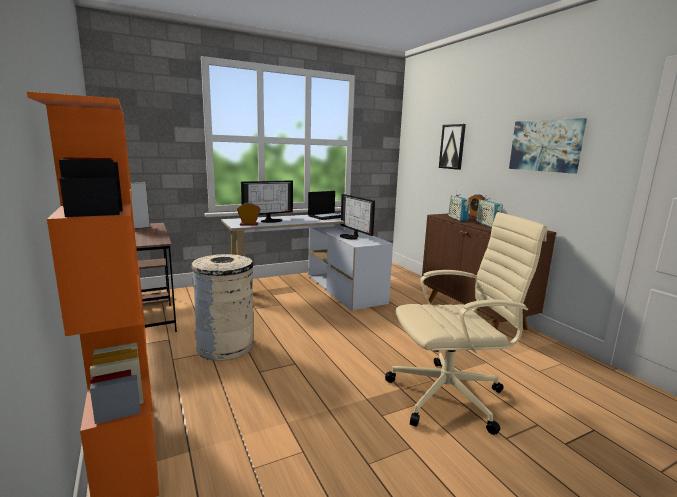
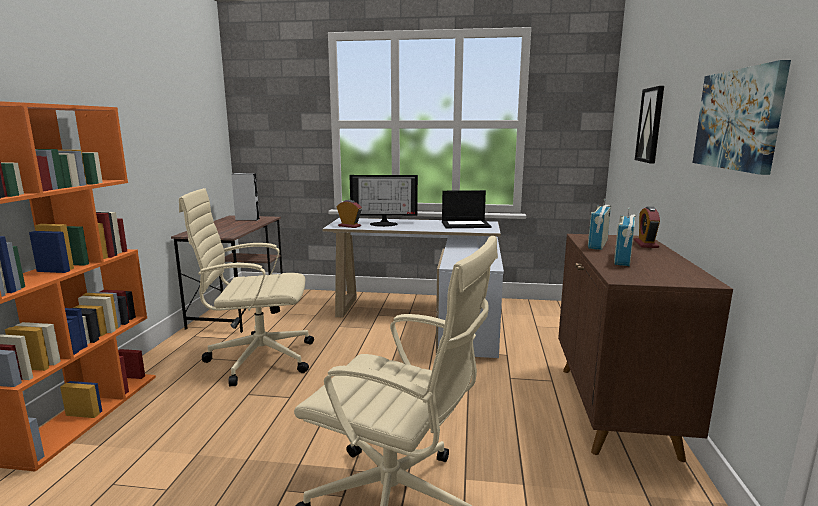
camera: 35 degrees right, 0 degrees up
(225, 346) = (257, 359): beige trash can -> beige office chair
(351, 236) = (465, 254): monitor -> none

